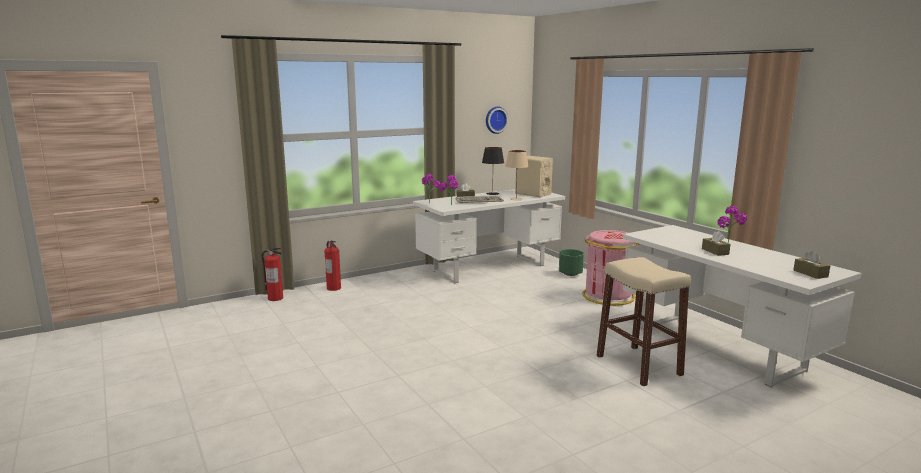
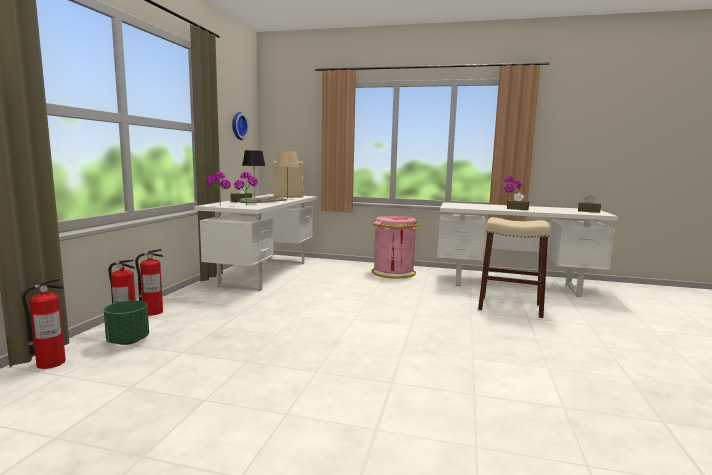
camera: 45 degrees left, 5 degrees down
(363, 281) = (152, 312): none -> fire extinguisher
(570, 274) = (336, 265): green planter -> green planter (128, 341)

